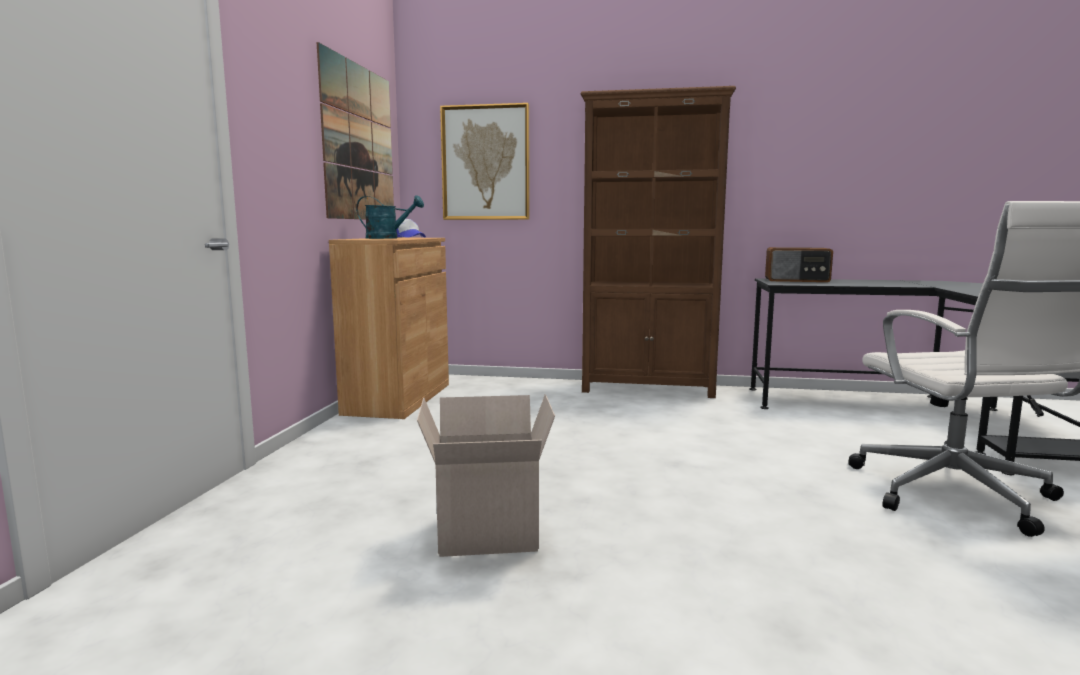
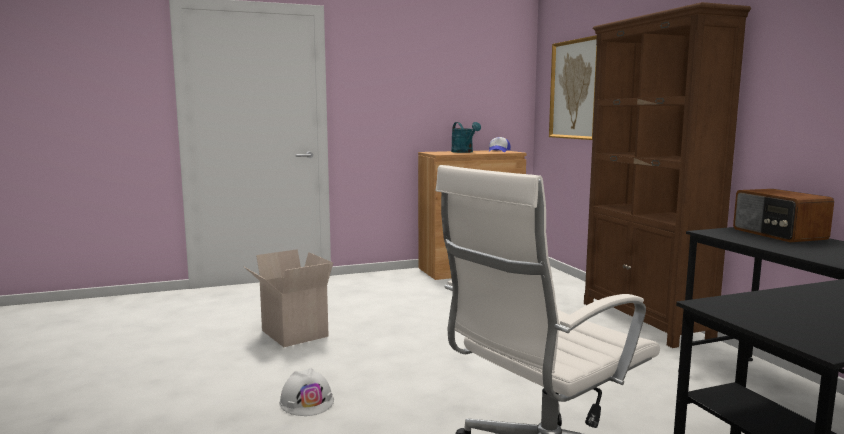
camera: 60 degrees right, 0 degrees up
(358, 143) = (469, 83): picture -> none
(755, 567) = (307, 402): none -> white hard hat

